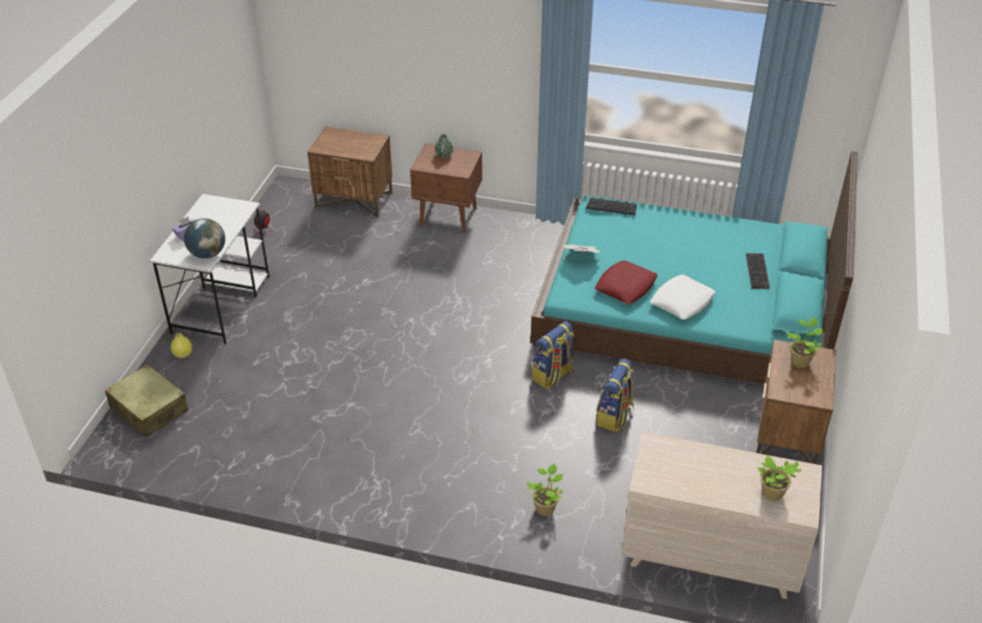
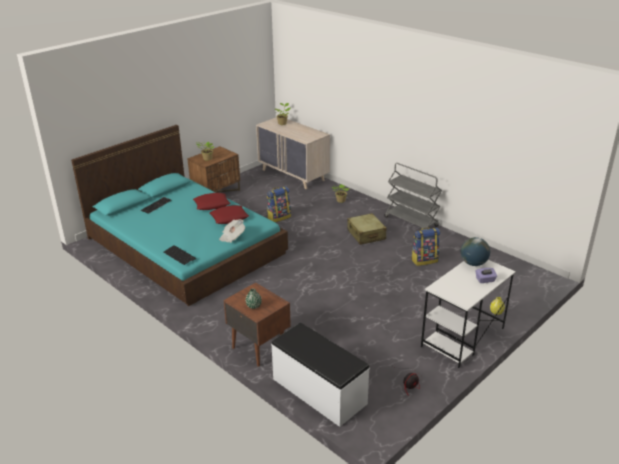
camera: 150 degrees left, 10 degrees down
(149, 409) = (521, 288): beige suitcase -> beige suitcase (366, 235)
(354, 200) = (318, 391): brown nightstand -> white bench
(375, 499) = (411, 221): none -> grey cart
(553, 376) = (289, 238): backpack -> backpack (424, 260)
(682, 301) = (211, 205): white pillow -> red pillow

